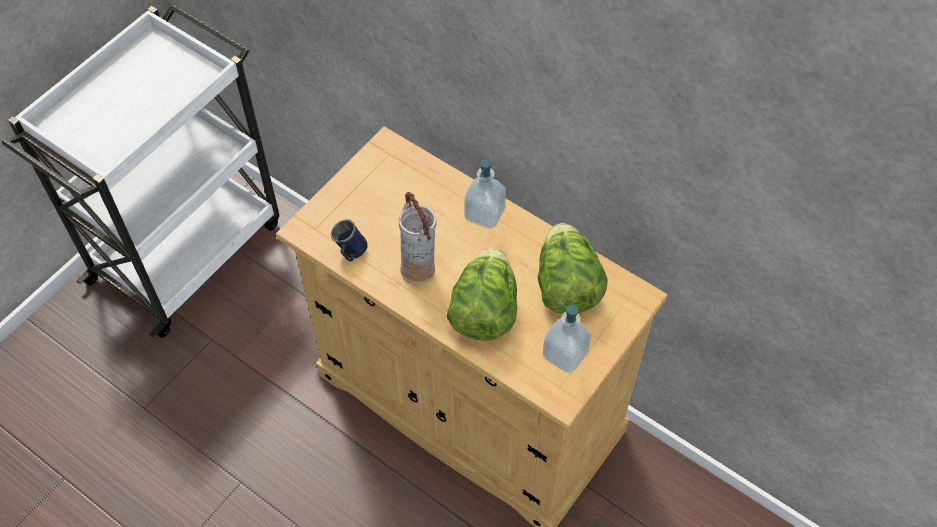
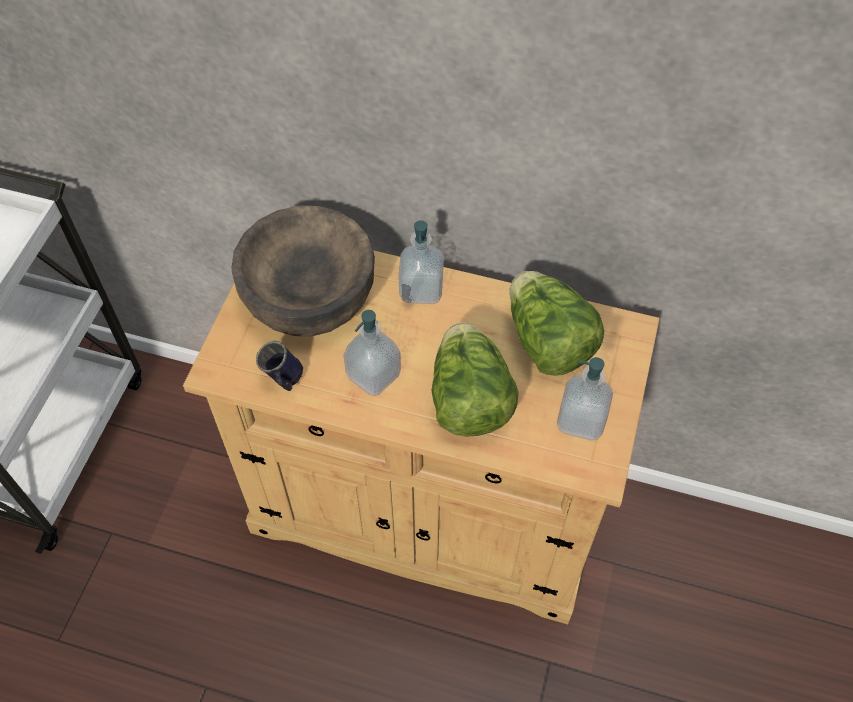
camera: 20 degrees left, 0 degrees up
(396, 192) = (309, 295): none -> brown bowl
(419, 269) = (373, 375): vase -> soap dispenser

